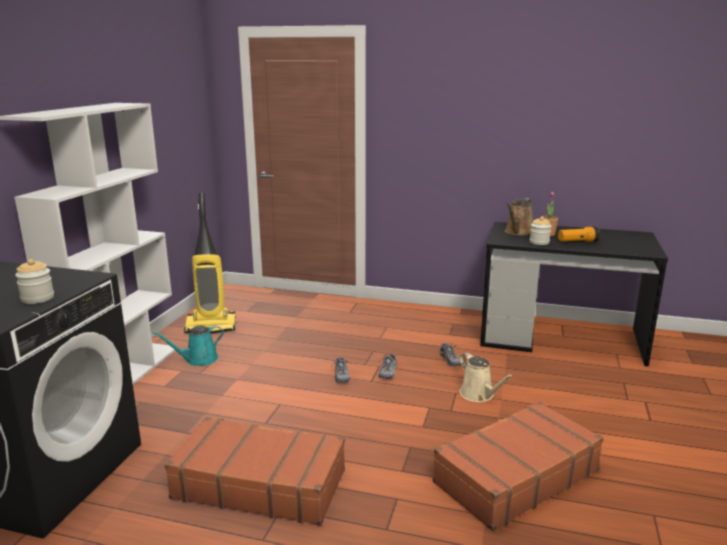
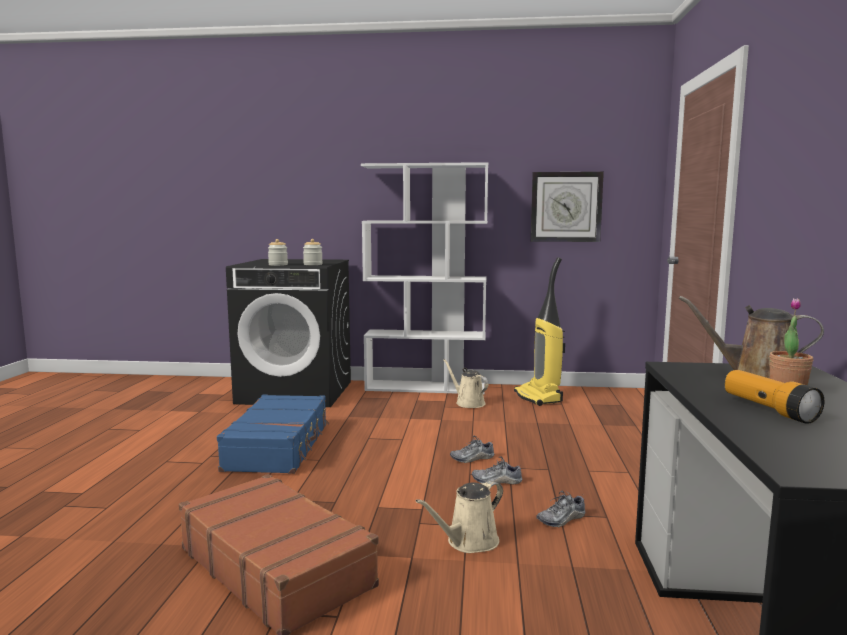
camera: 80 degrees right, 10 degrees down
(167, 140) = (566, 207): none -> wall clock
(198, 360) = (468, 403): turquoise watering can -> beige watering can
(260, 483) = (279, 446): brown suitcase -> blue suitcase
(539, 242) = (709, 385): jar -> jar (313, 264)

